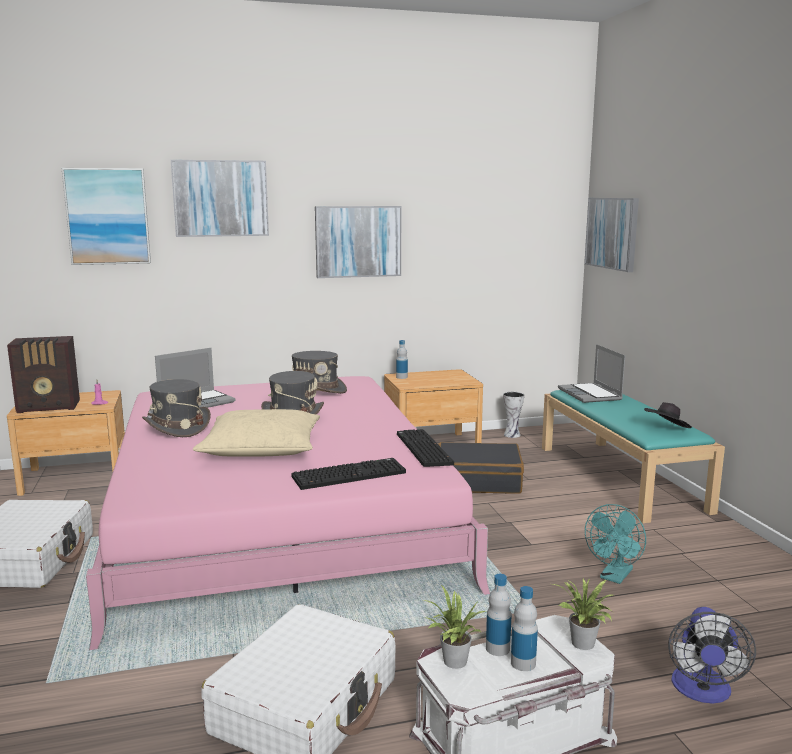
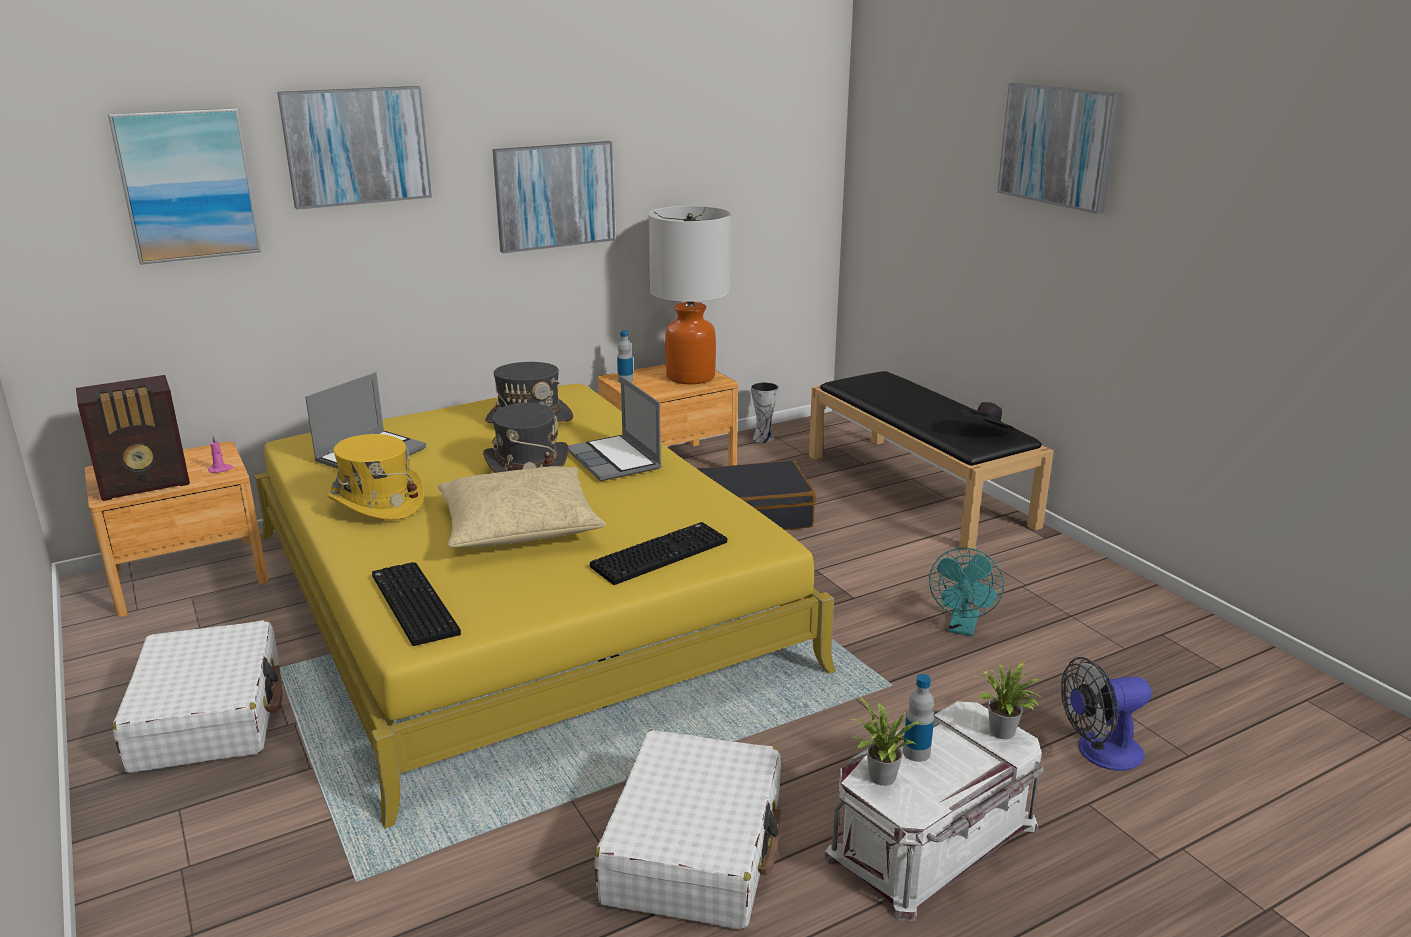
camera: 15 degrees left, 10 degrees up
(177, 427) = (376, 502): grey hat -> yellow hat
(276, 514) = (517, 597): pink bed -> yellow bed
(421, 449) = (724, 502): keyboard -> keyboard (411, 604)
(449, 378) = (690, 377): none -> table lamp
(523, 663) = (950, 765): bottle -> none
(590, 394) = (874, 386): laptop -> laptop (615, 460)
(612, 233) = (887, 168): picture -> picture (1058, 145)
(621, 478) = (919, 490): turquoise bench -> black bench
(702, 691) = (1099, 753): fan -> fan turned 75 degrees clockwise

